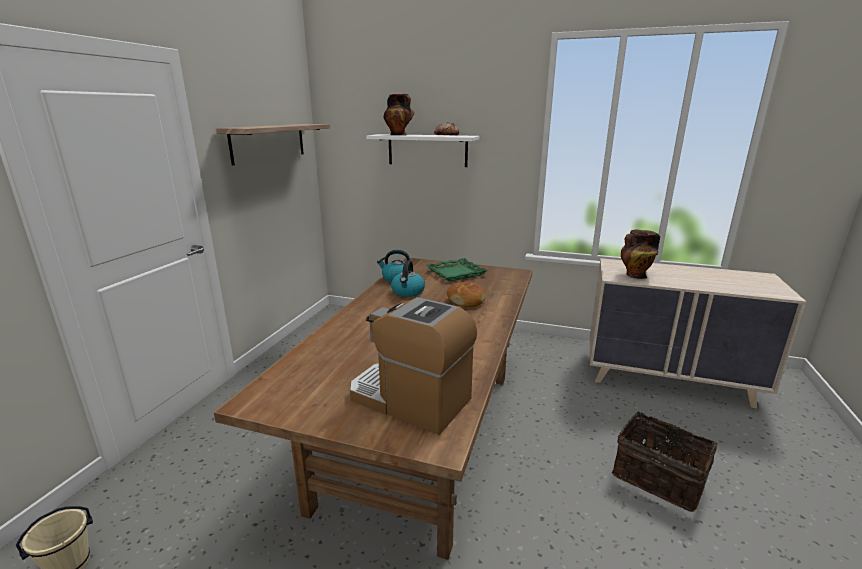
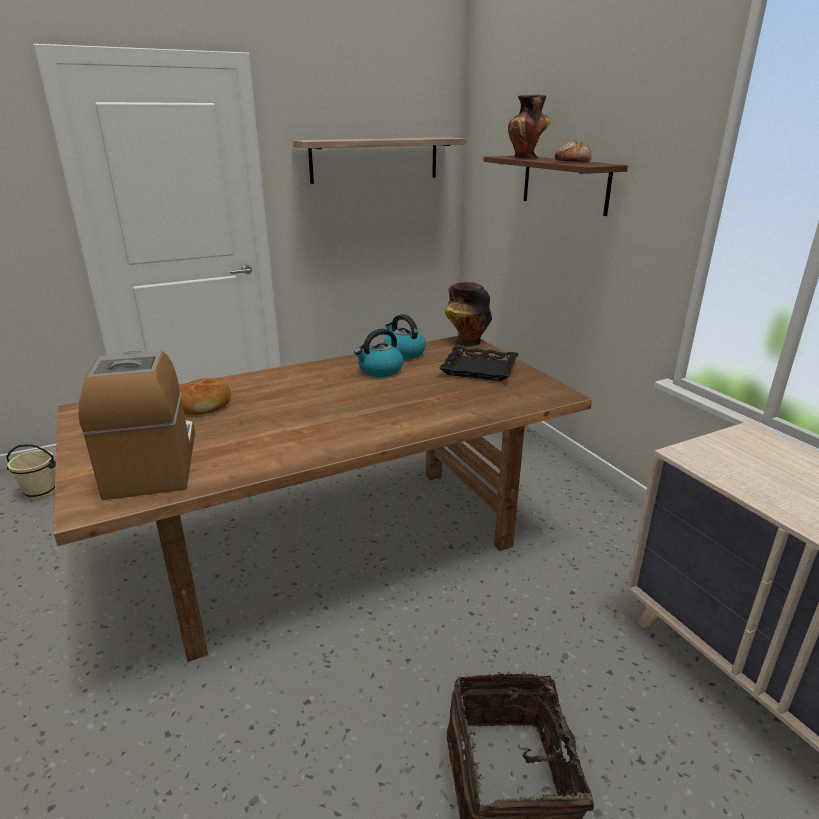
camera: 45 degrees right, 5 degrees up
(427, 150) = (565, 184): white shelf -> brown shelf
(456, 273) = (479, 369): green tray -> black tray
(466, 300) = (413, 402): bread -> bread (205, 404)
(635, 275) = (740, 467): vase -> vase (466, 341)

